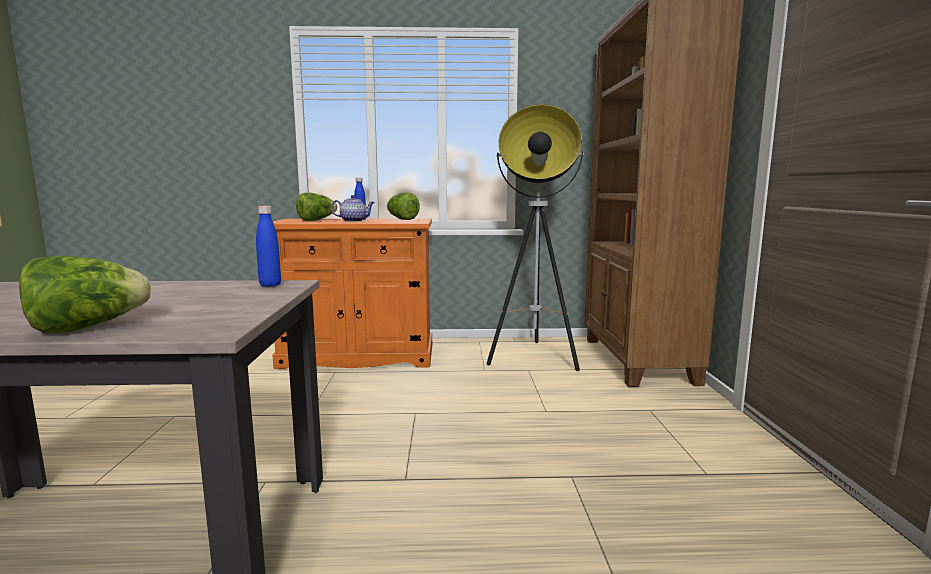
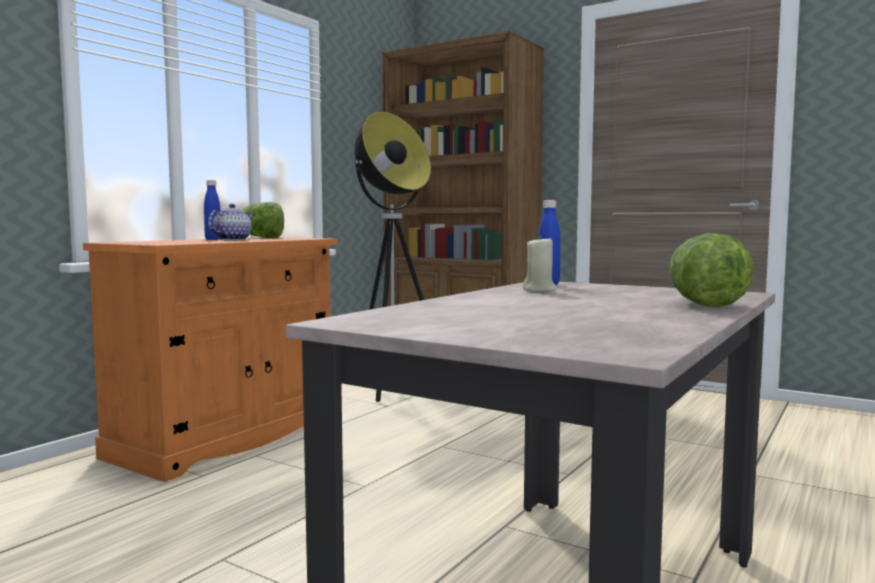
camera: 55 degrees left, 5 degrees down
(208, 288) = (539, 290): none -> beige candle
(316, 220) = (174, 241): lettuce -> none

